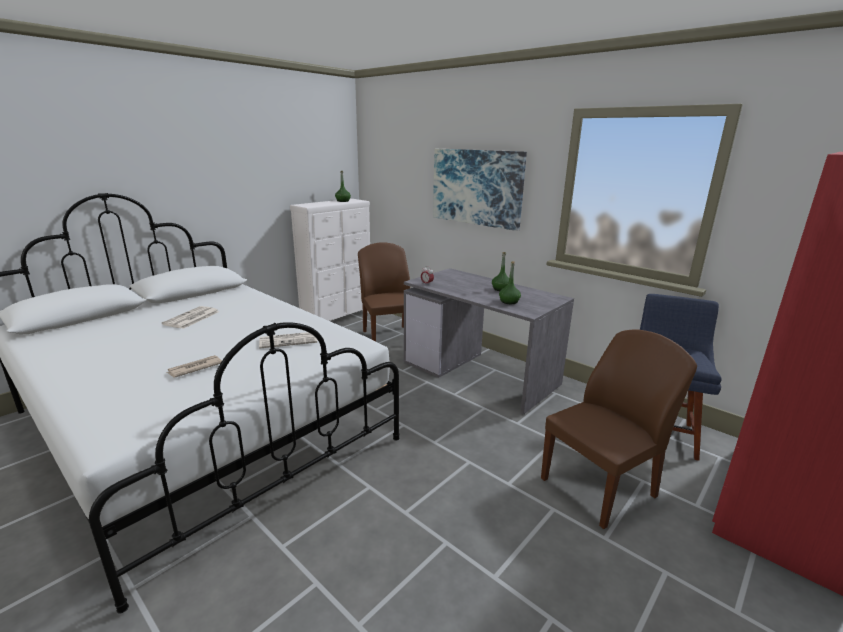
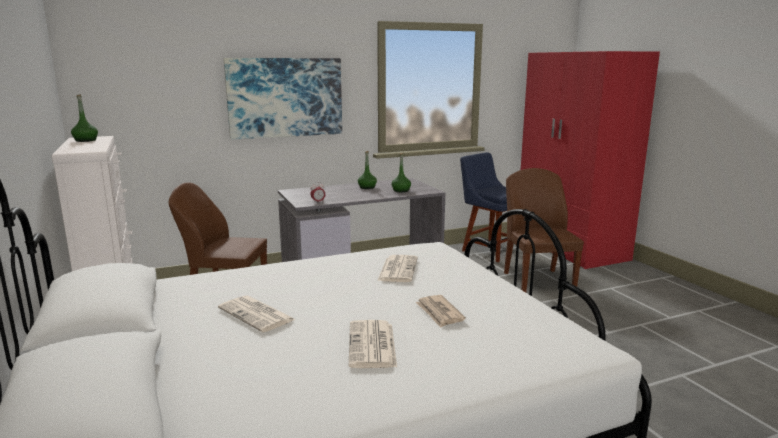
camera: 65 degrees left, 5 degrees down
(138, 355) = (372, 345): none -> newspaper

